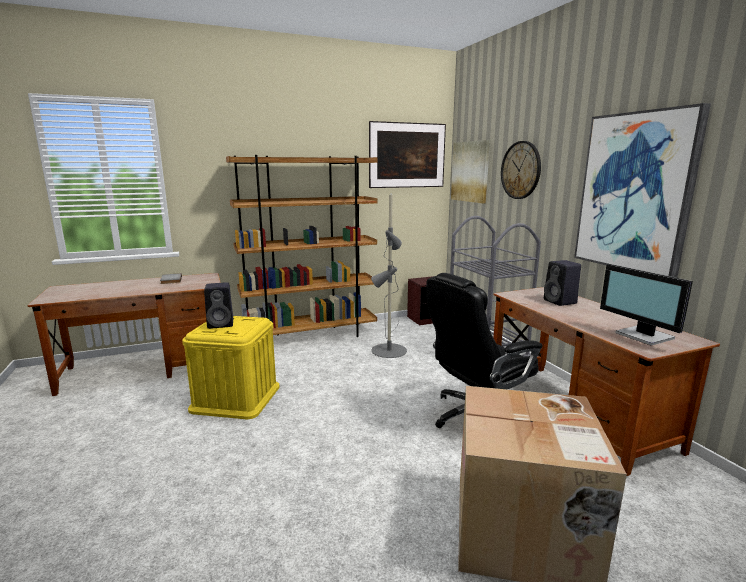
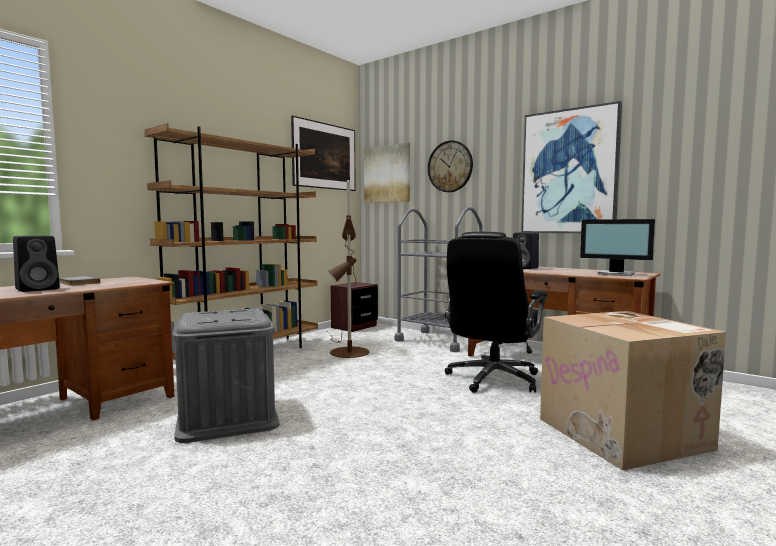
camera: 30 degrees left, 10 degrees down
(221, 324) = (212, 316): black speaker -> black speaker (39, 289)
(236, 398) = (227, 417): yellow storage box -> grey storage box
(389, 347) = (346, 350): grey floor lamp -> brown floor lamp

